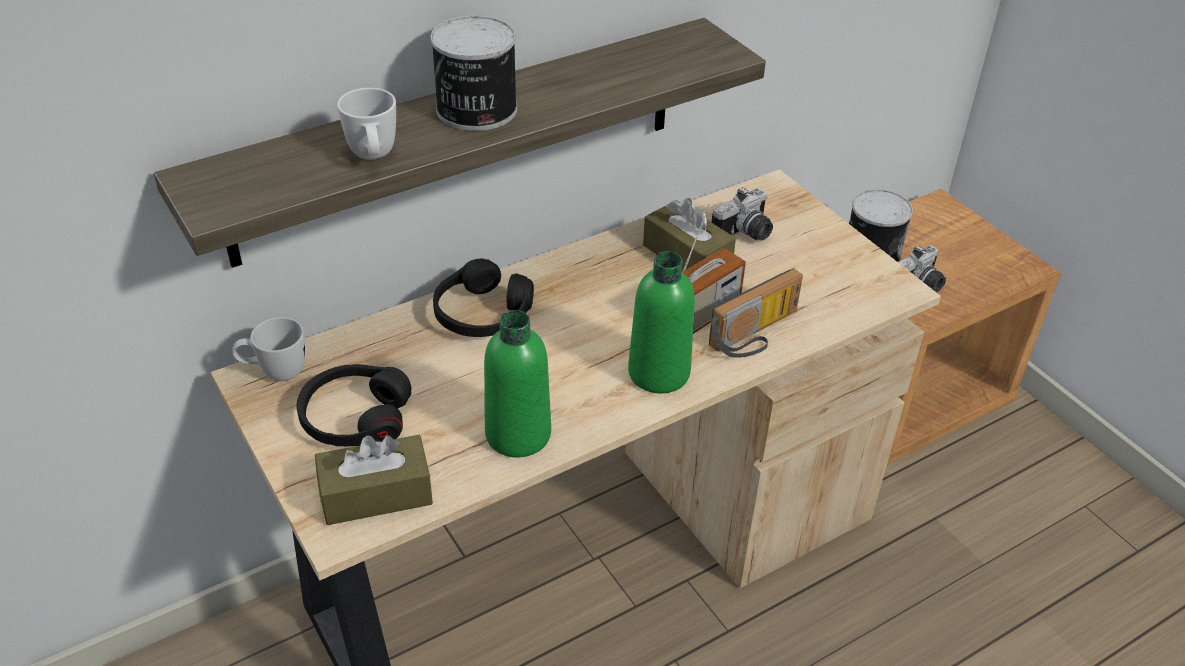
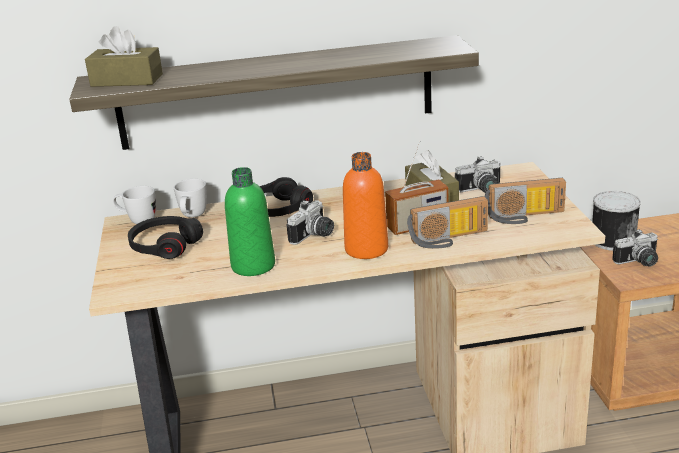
camera: 25 degrees right, 15 degrees down
(373, 158) = (194, 77): white mug -> white mug (192, 217)
(376, 494) = (148, 280): brown tissue box -> brown tissue box (127, 80)
(475, 110) = (271, 63): can -> none
(570, 359) = (314, 236): none -> camera
(659, 373) = (366, 249): green bottle -> orange bottle
(828, 277) = (525, 217): none -> radio

